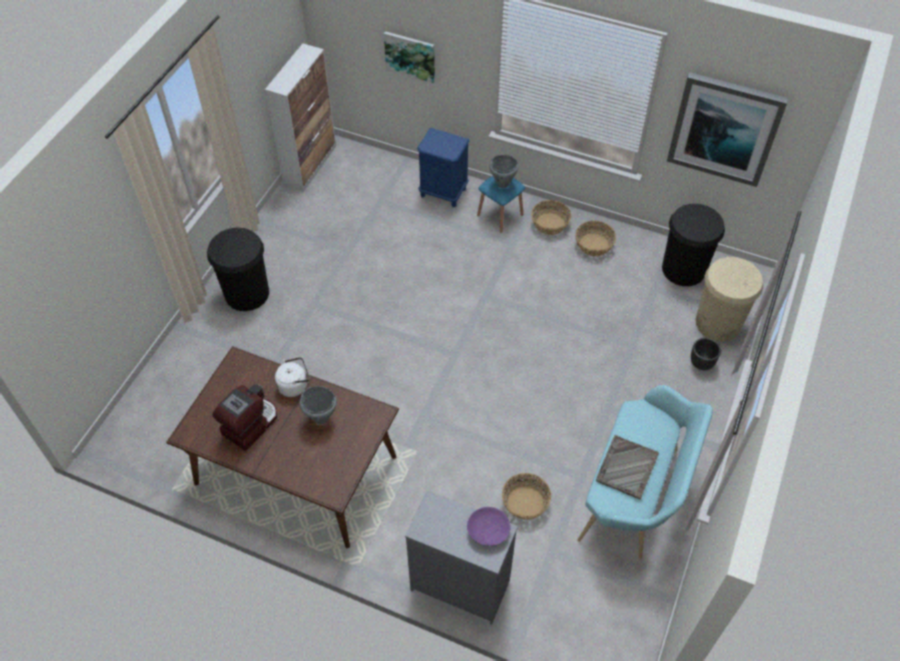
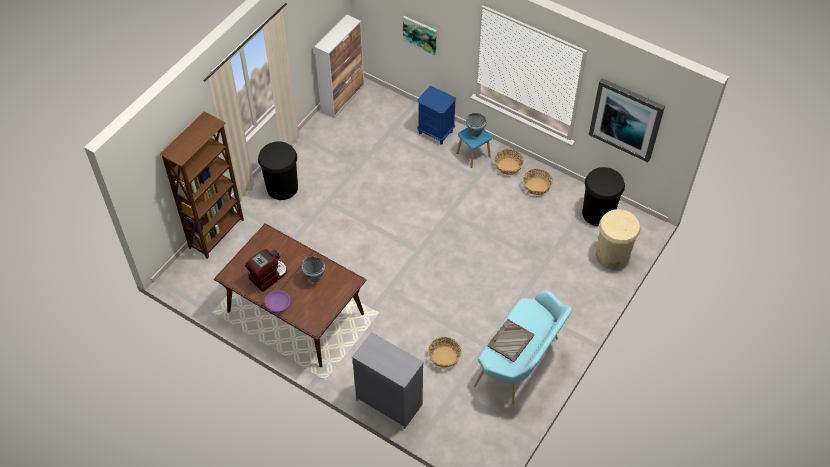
camera: 10 degrees right, 0 degrees up
(163, 371) = (217, 233): none -> brown bookcase
(294, 385) = (301, 254): white kettle -> none
(488, 530) = (404, 361): purple bowl -> purple bowl (278, 304)
(701, 363) = (592, 282): black planter -> none

